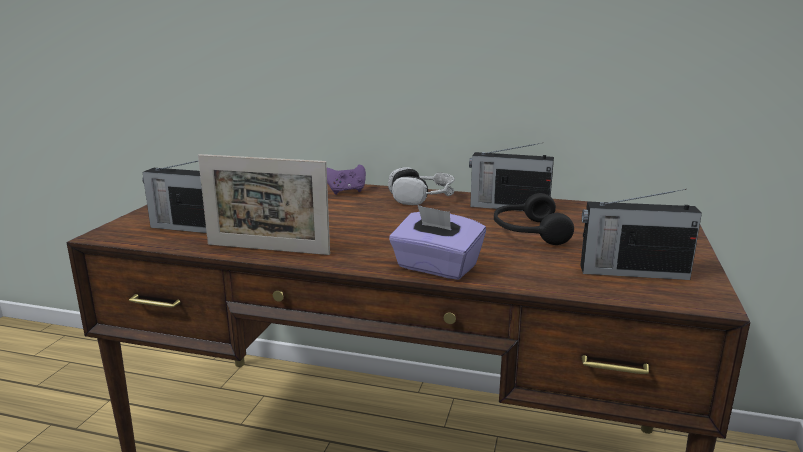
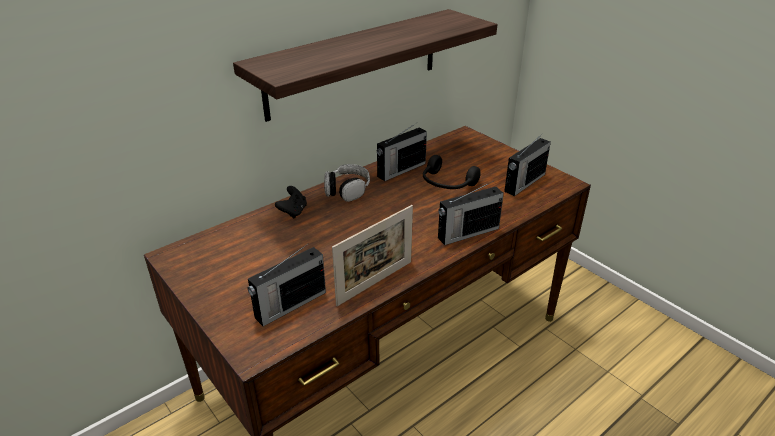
camera: 55 degrees left, 15 degrees up
(346, 191) = (293, 212): purple game controller -> black game controller
(436, 268) = (467, 233): purple tissue box -> radio
(487, 47) = (354, 63): none -> shelf

